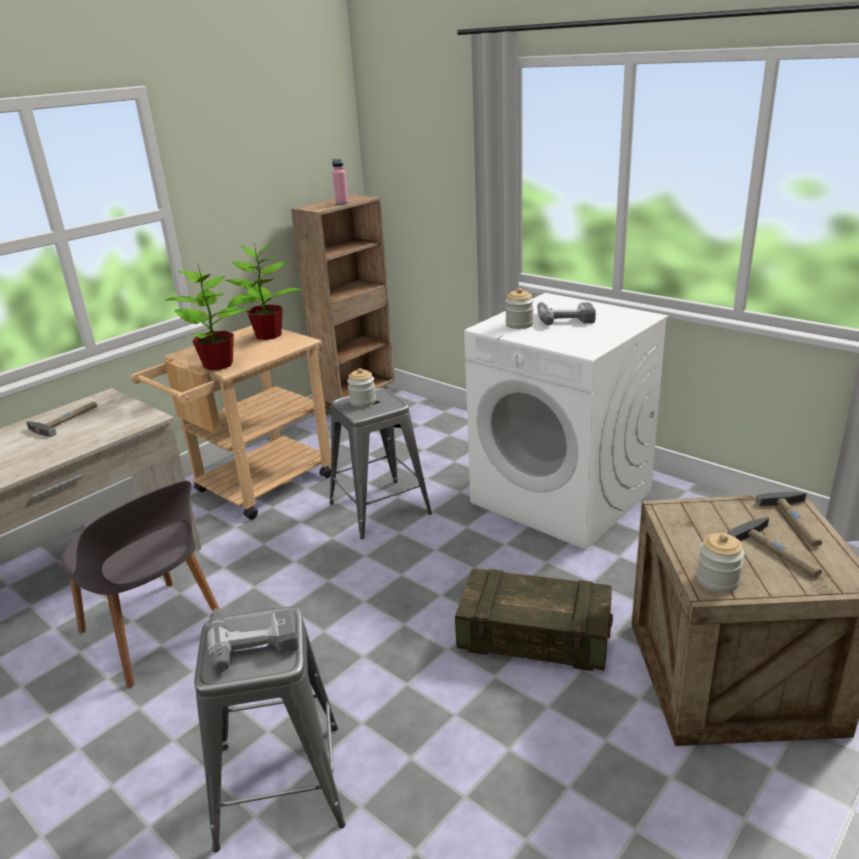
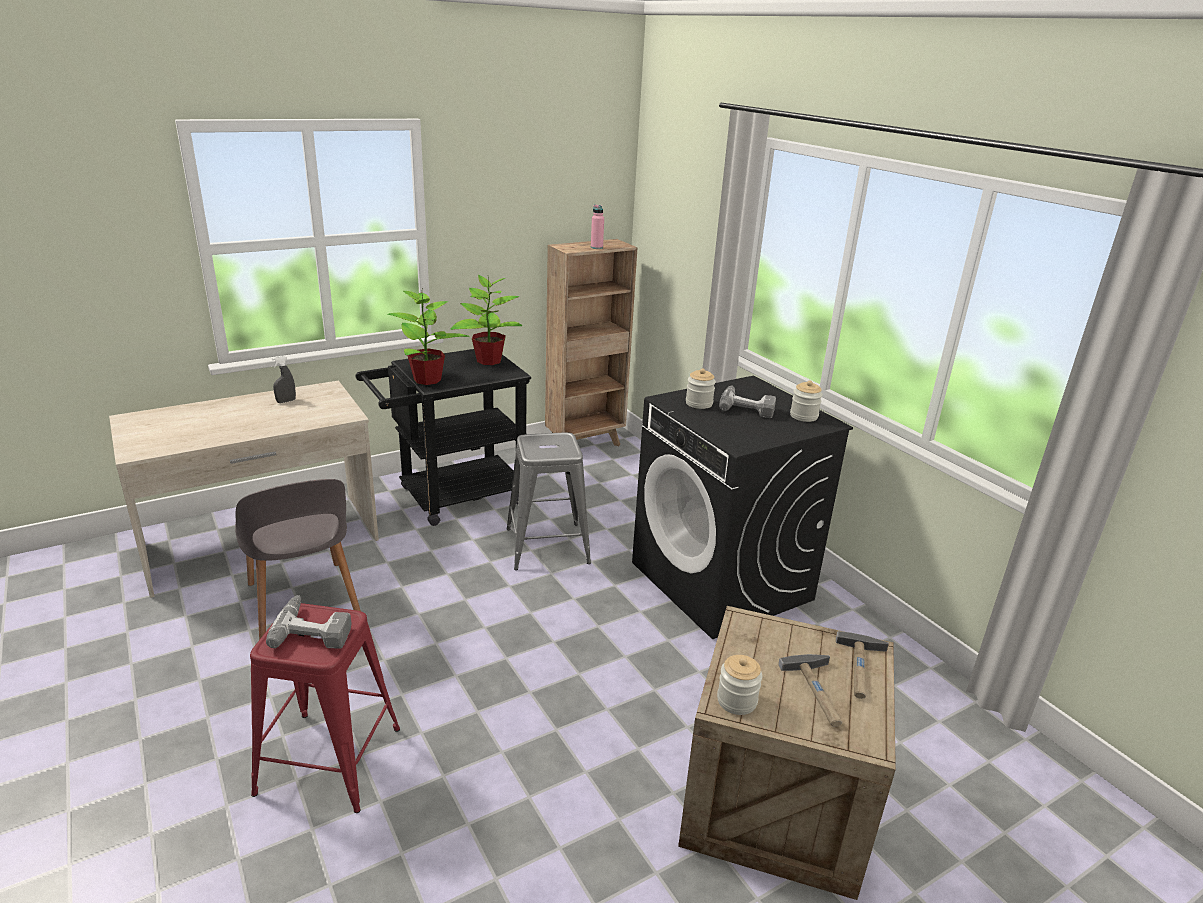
camera: 15 degrees right, 0 degrees up
(66, 420) = (286, 401): hammer -> grey spray bottle
(255, 488) = (451, 497): beige cart -> black cart
(280, 784) = (329, 760): grey stool -> red stool
(363, 401) = (544, 442): jar -> jar (803, 416)
(534, 638) = (612, 707): crate -> none
(562, 497) = (722, 581): white washing machine -> black washing machine

